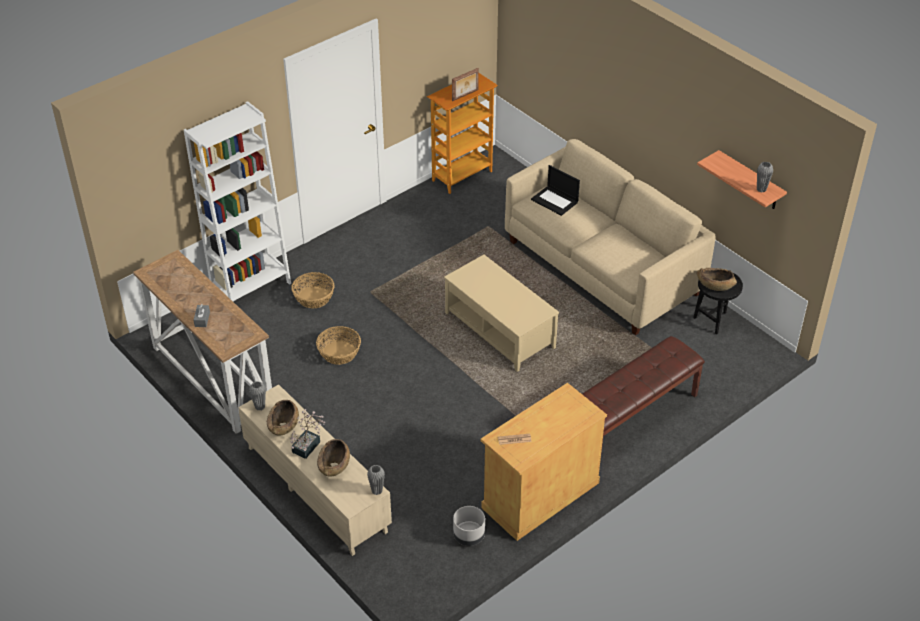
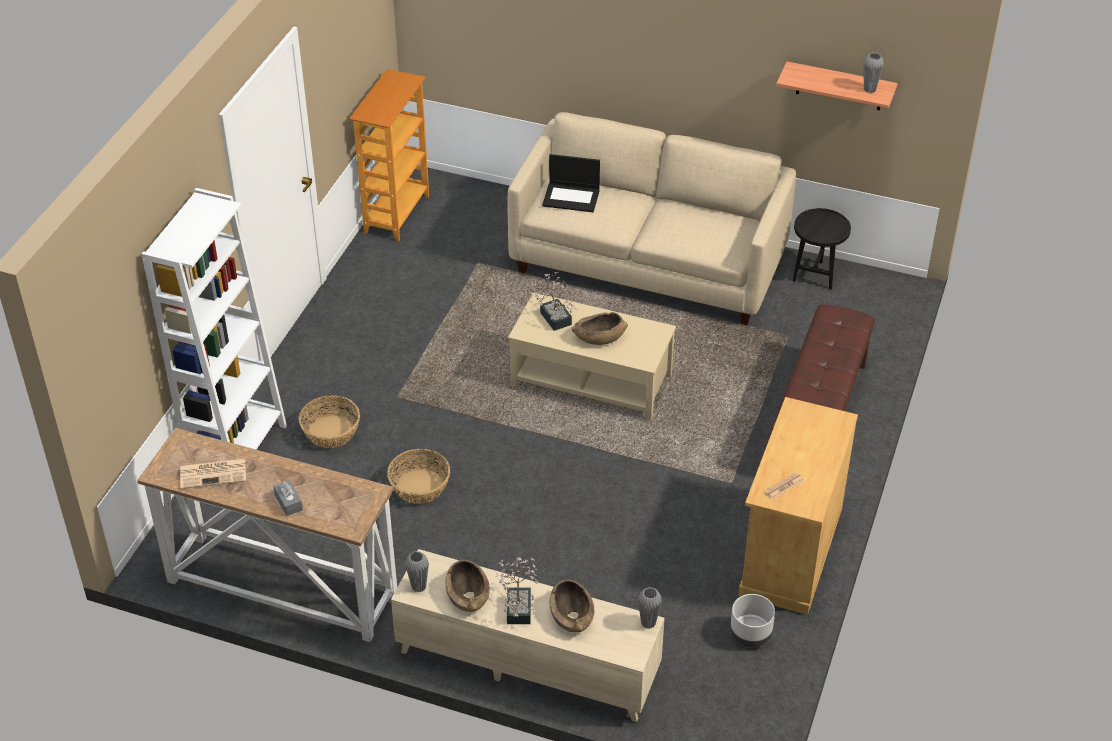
camera: 30 degrees left, 0 degrees up
(176, 285) = (214, 473): none -> newspaper
(465, 95) = (397, 102): picture frame -> none
(484, 274) = (554, 316): none -> potted plant
(715, 285) = (818, 229): brown bowl -> brown bowl (599, 337)

